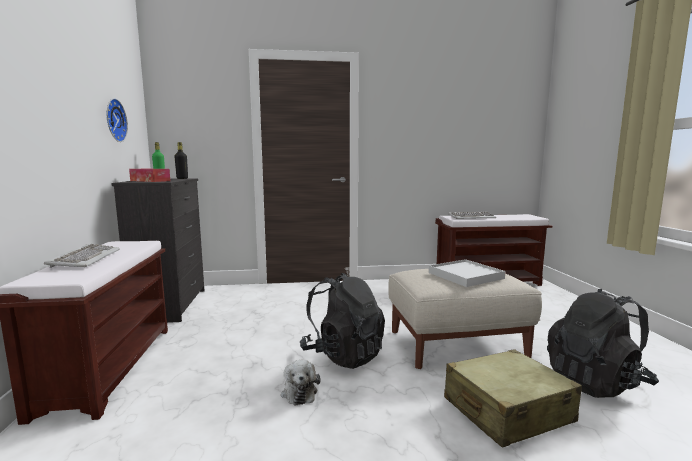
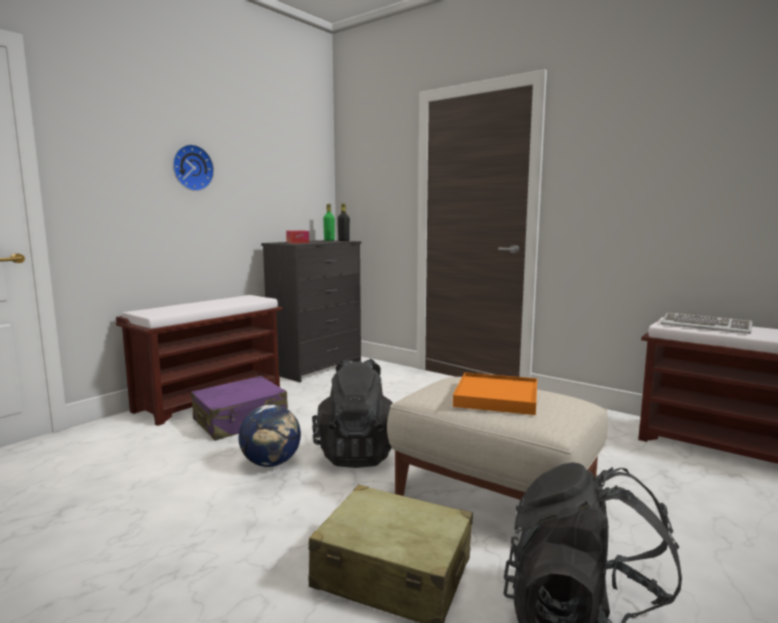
camera: 45 degrees right, 0 degrees up
(85, 259) = (197, 304): keyboard -> none
(113, 120) = (278, 186): wall clock -> wall clock (191, 168)
(194, 373) = (241, 421): none -> purple suitcase
(299, 391) = (271, 463): plush toy -> globe
(465, 276) = (496, 397): white tray -> orange tray

